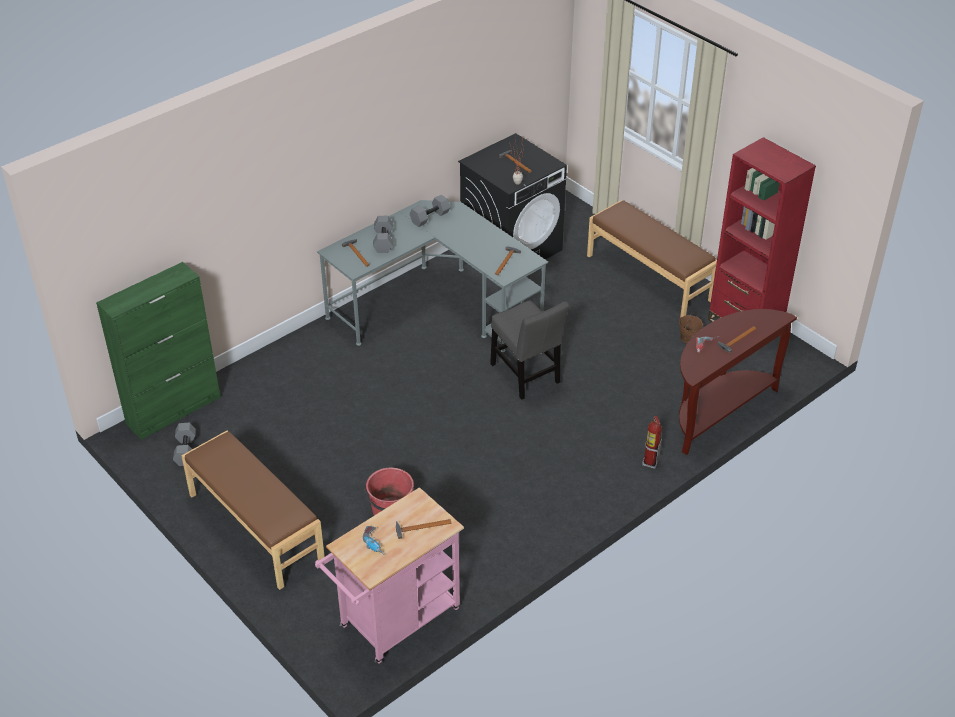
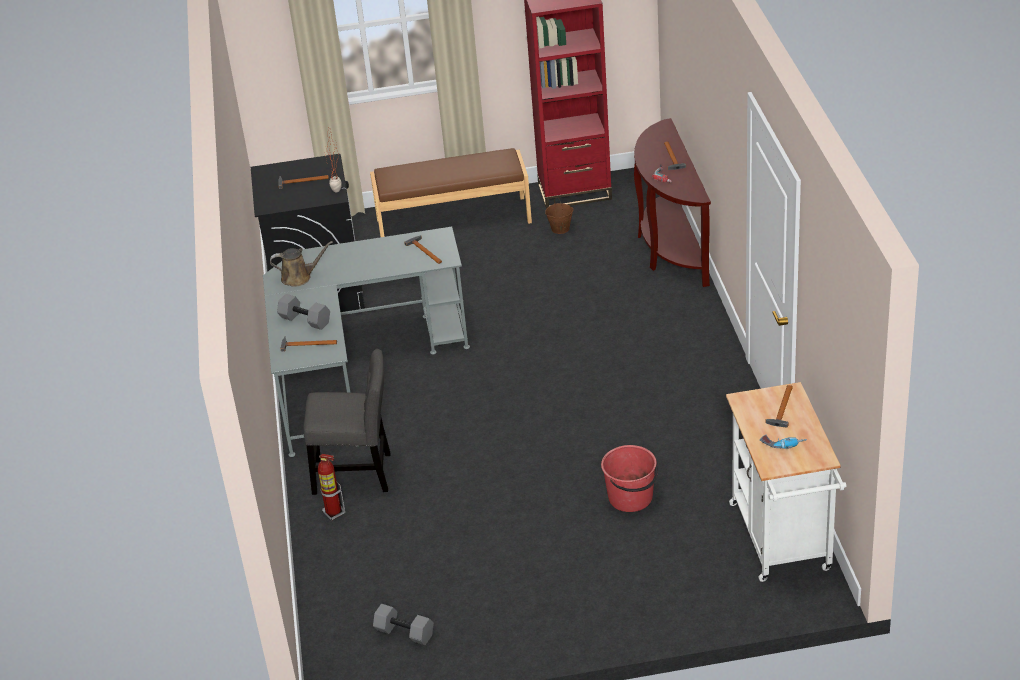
camera: 55 degrees left, 5 degrees down
(174, 410) = (327, 625): green cabinet -> none
(255, 528) = (574, 608): brown bench -> none
(394, 622) = (782, 542): pink cart -> white cart
(430, 217) = (299, 277): grey dumbbell -> brown watering can
(526, 376) = (518, 344): grey chair -> grey chair (357, 474)
(650, 462) = (701, 310): fire extinguisher -> fire extinguisher (334, 513)

